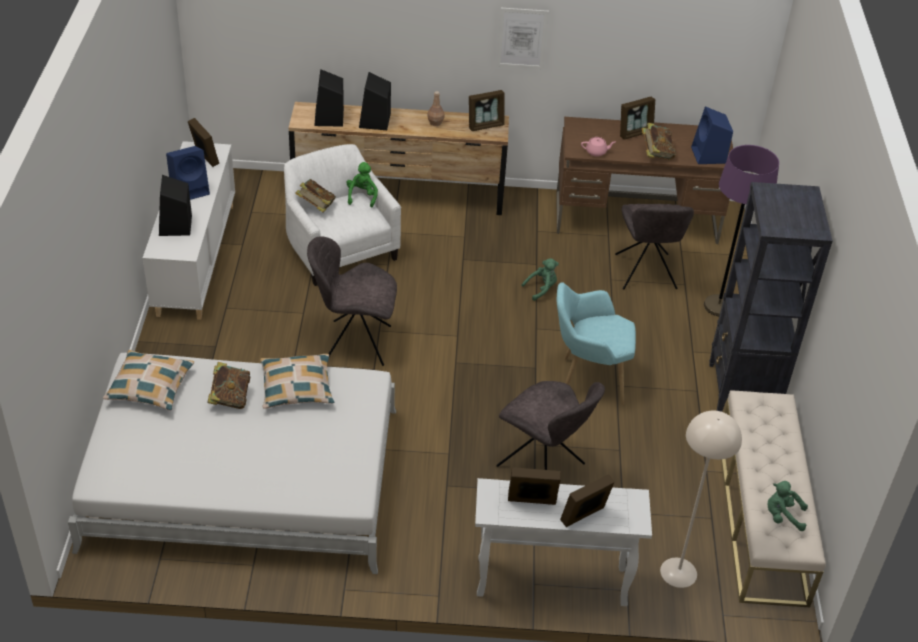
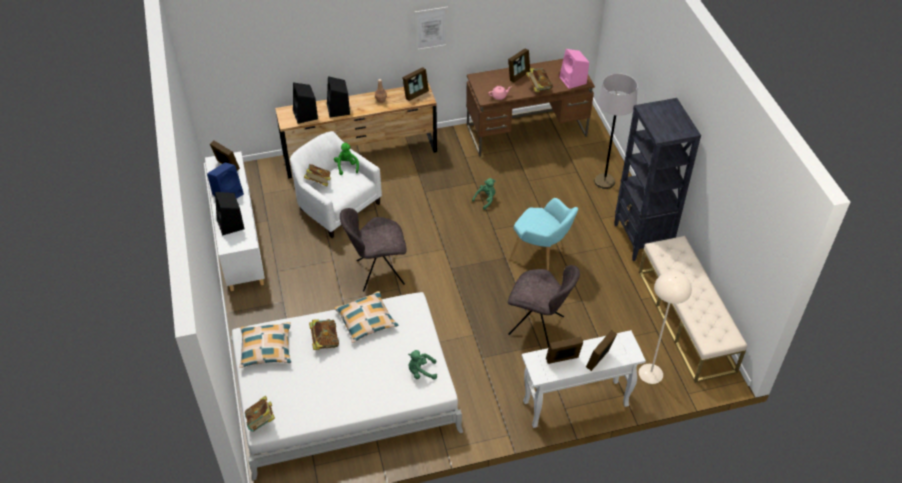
camera: 15 degrees left, 5 degrees up
(101, 473) = (261, 421): none -> book
(587, 378) = (541, 256): turquoise armchair -> turquoise armchair turned 135 degrees counterclockwise
(646, 273) = (549, 170): grey chair -> none
(709, 156) = (573, 80): blue speaker -> pink speaker
(718, 306) = (604, 182): purple floor lamp -> grey floor lamp
(782, 516) = (710, 321): green plush toy -> green plush toy (421, 372)

